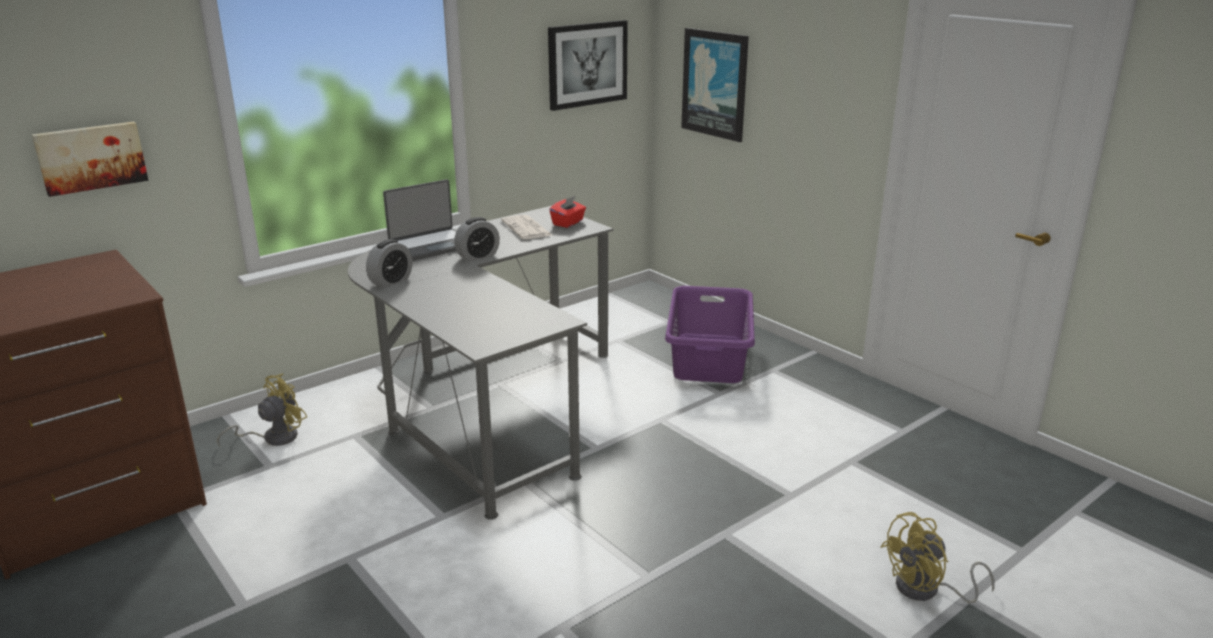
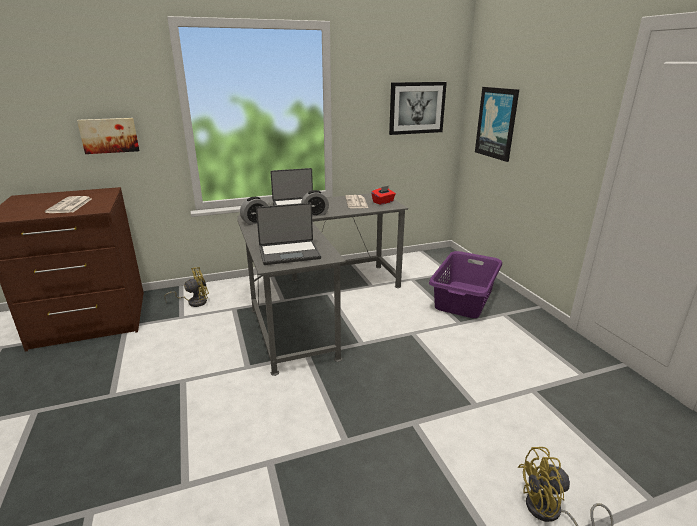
camera: 20 degrees right, 0 degrees up
(68, 296) = (70, 206): none -> newspaper
(494, 324) = (289, 253): none -> laptop

